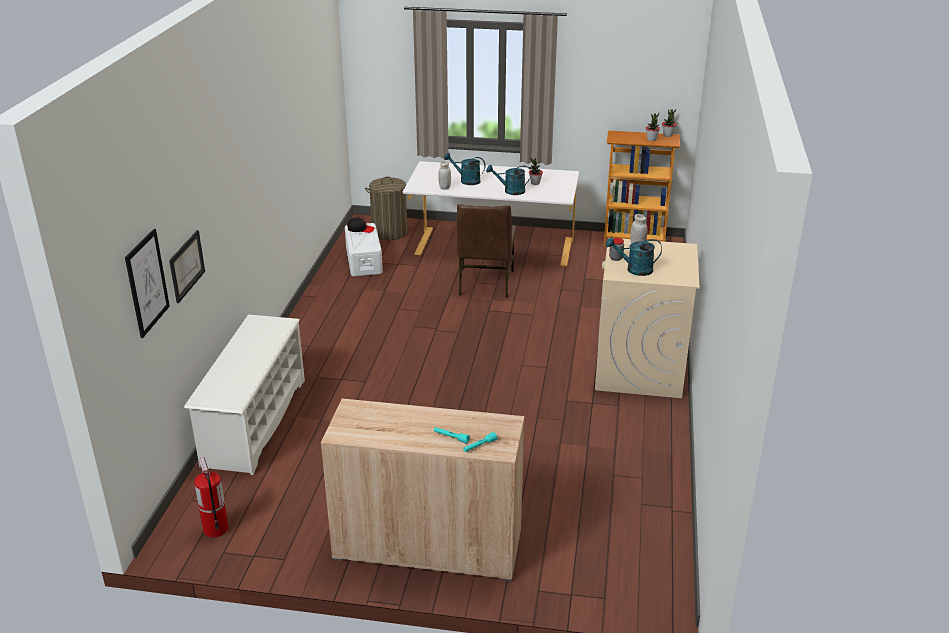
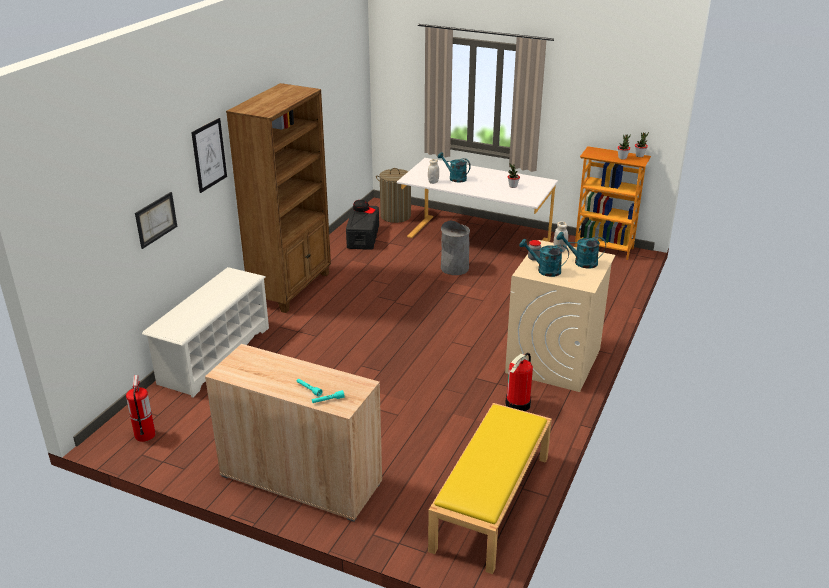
camera: 15 degrees right, 0 degrees up
(147, 283) = (106, 228): picture -> picture (209, 155)
(308, 330) = (291, 288): none -> brown bookcase
(364, 260) = (363, 237): white storage box -> black storage box
(485, 283) = (454, 268): brown chair -> grey trash can
(510, 191) = (487, 191): turquoise watering can -> turquoise watering can (581, 262)
(625, 421) = (518, 404): none -> fire extinguisher
(648, 532) = (491, 503): none -> yellow bench

